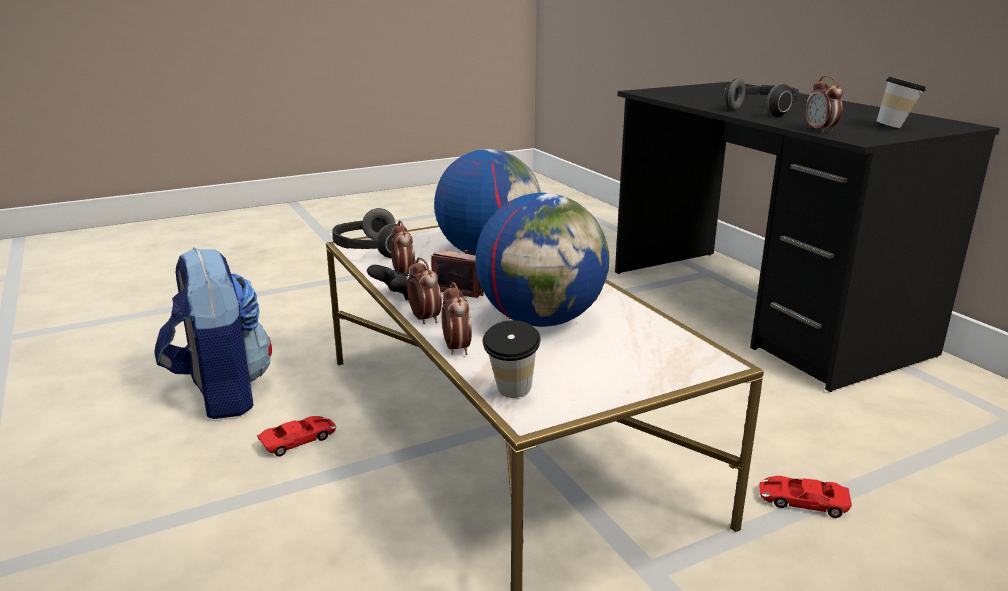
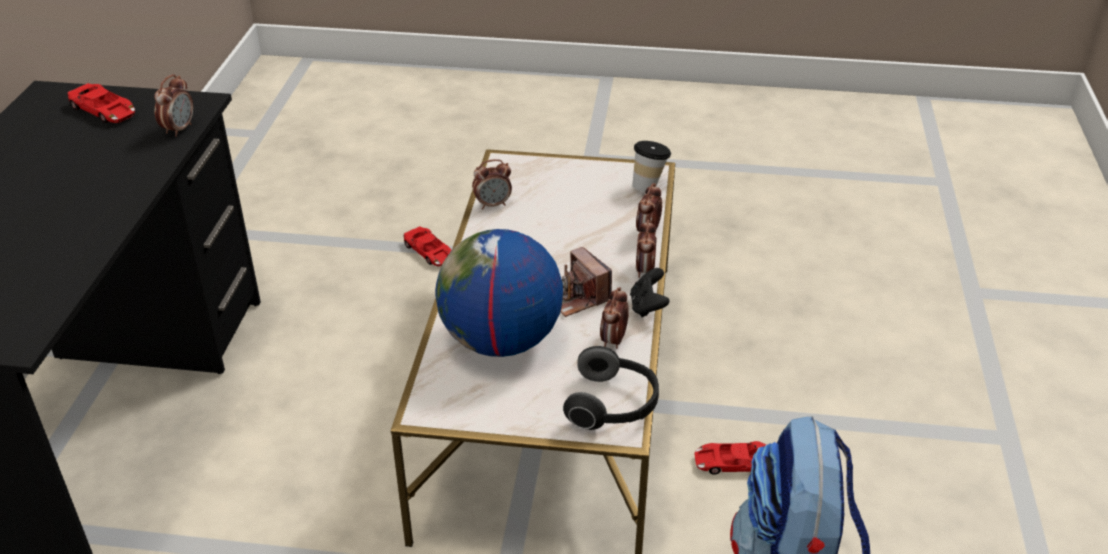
camera: 145 degrees left, 15 degrees up
(541, 320) = (561, 235): globe -> none
(646, 322) = (493, 204): none -> alarm clock
(764, 111) = (93, 192): headphones -> none
(896, 127) = (104, 110): cup -> red toy car

